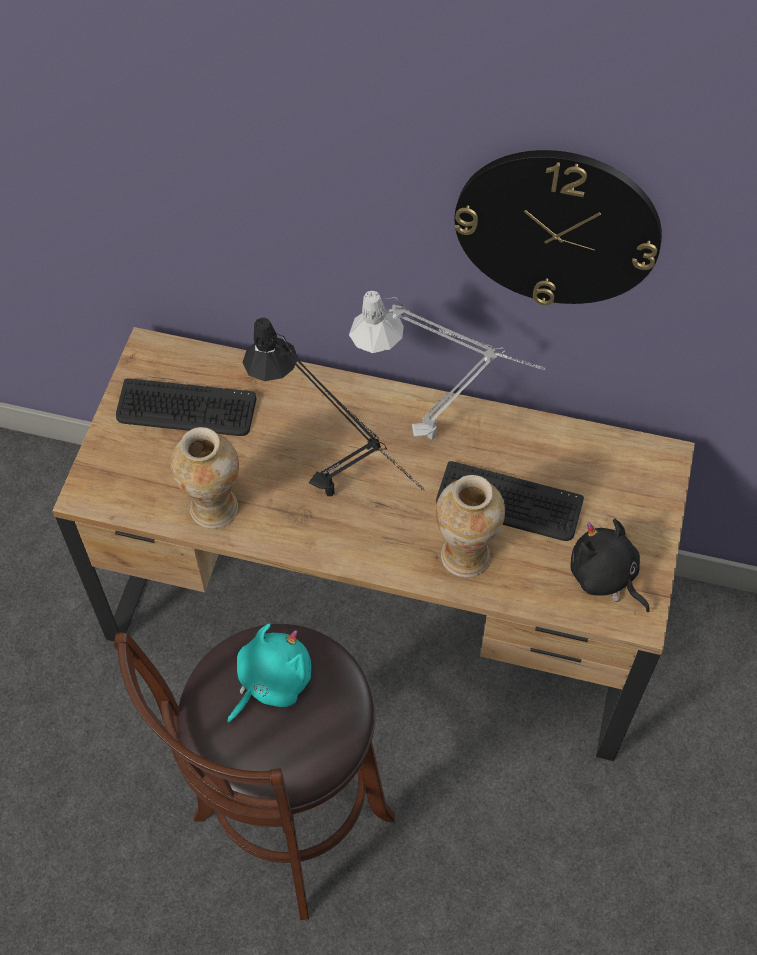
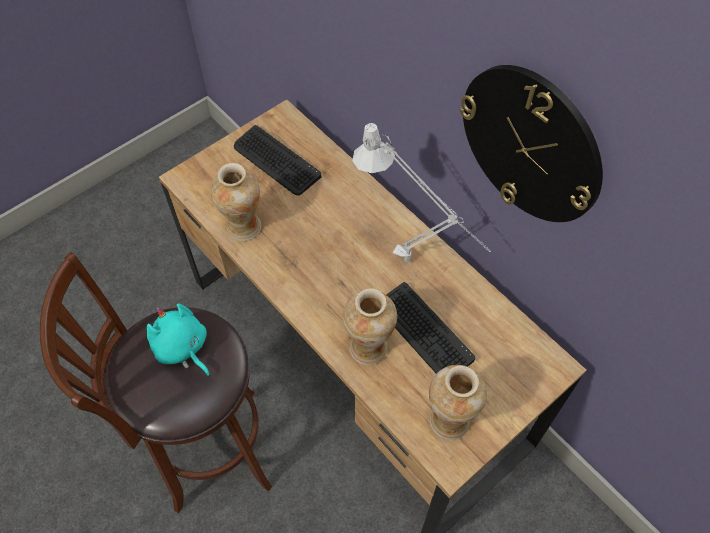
camera: 35 degrees right, 0 degrees up
(271, 682) = (182, 348): turquoise plush toy -> turquoise plush toy turned 120 degrees counterclockwise
(341, 500) = (320, 266): black table lamp -> none
(605, 577) = (449, 420): black plush toy -> vase

